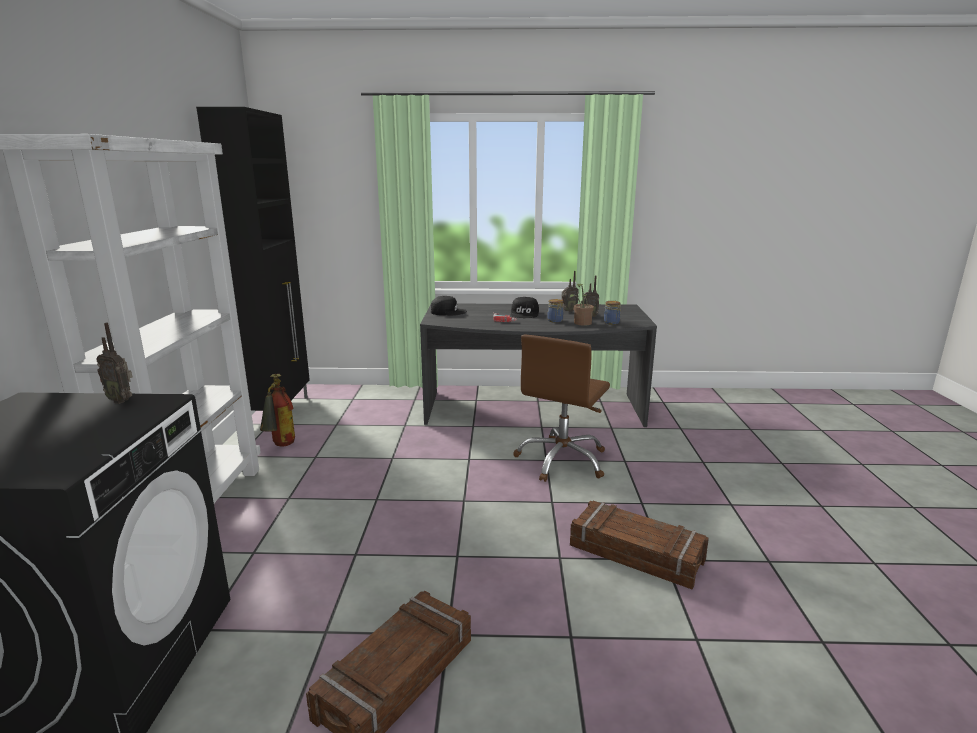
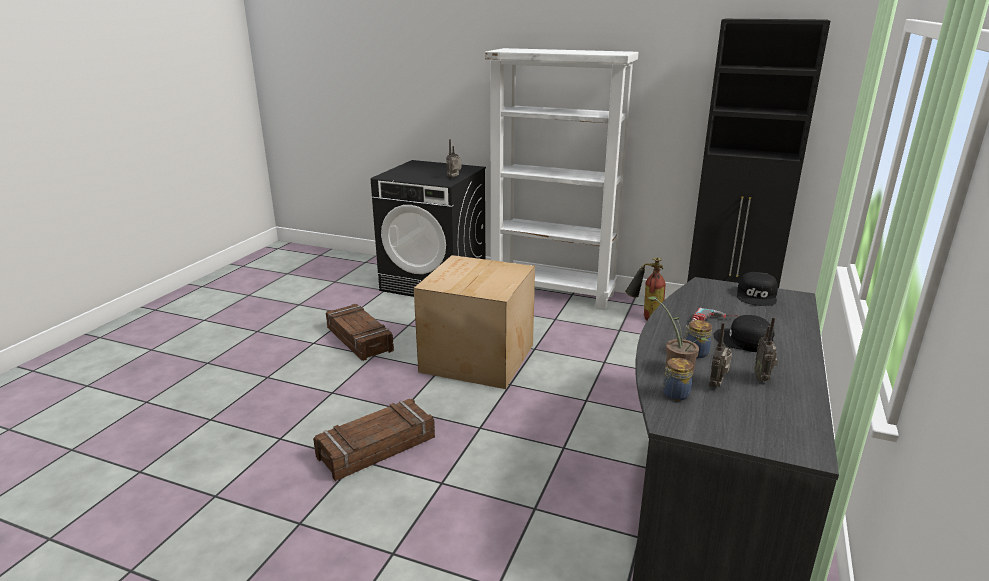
camera: 110 degrees right, 5 degrees up
(417, 534) = (475, 358): none -> cardboard box
(562, 460) = (557, 458): brown office chair -> none

